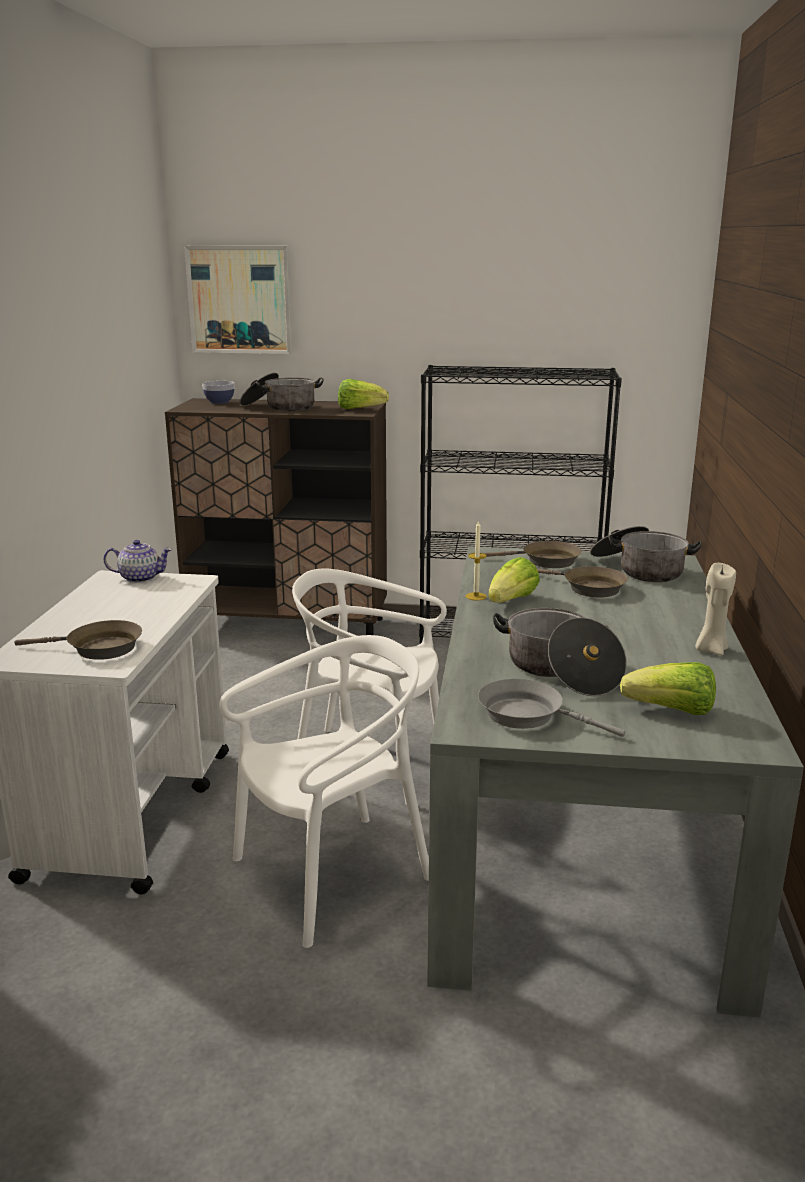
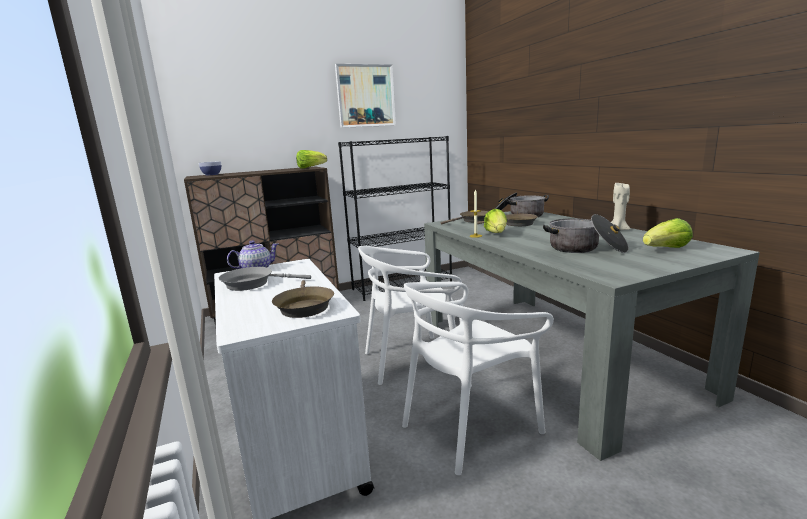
camera: 30 degrees left, 5 degrees down
(98, 648) = (304, 306): brown frying pan -> brown frying pan turned 105 degrees clockwise
(240, 300) = (214, 109): picture -> picture (365, 96)
(280, 407) = (259, 172): cooking pot -> none
(332, 875) = (469, 425): white chair -> white chair turned 150 degrees counterclockwise
(527, 715) = (621, 266): grey frying pan -> grey frying pan (252, 284)

